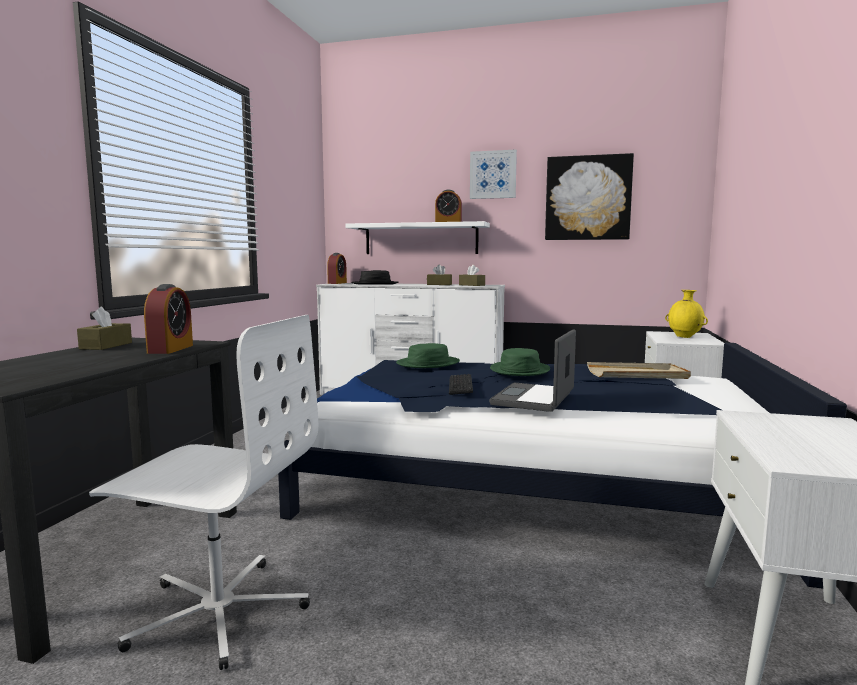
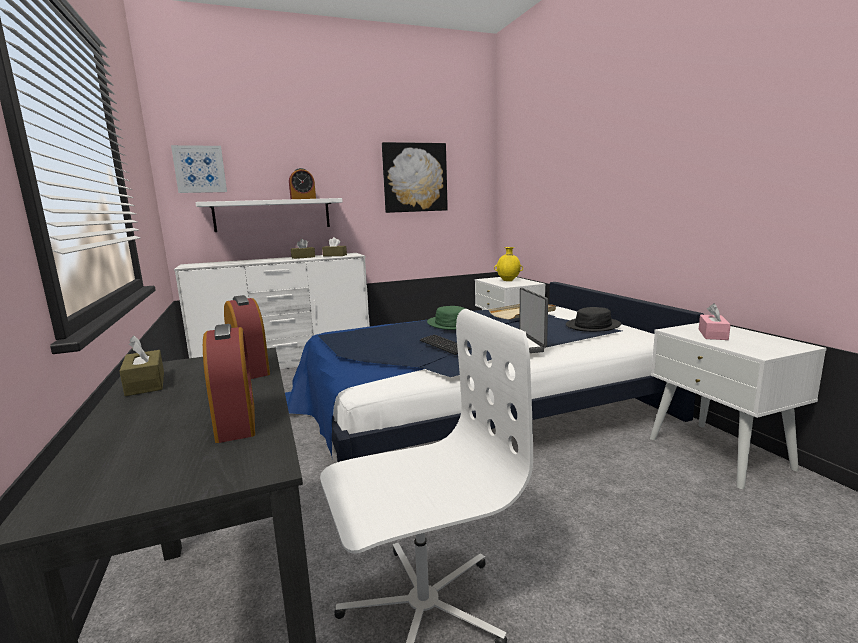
camera: 35 degrees left, 5 degrees up
(337, 283) = (189, 264): alarm clock -> alarm clock (236, 422)
(375, 284) = (237, 262): black hat -> black hat (593, 326)
(428, 363) = (370, 331): green hat -> none
(493, 174) = (336, 155): picture -> picture (200, 169)
(792, 431) = (712, 334): none -> pink tissue box

